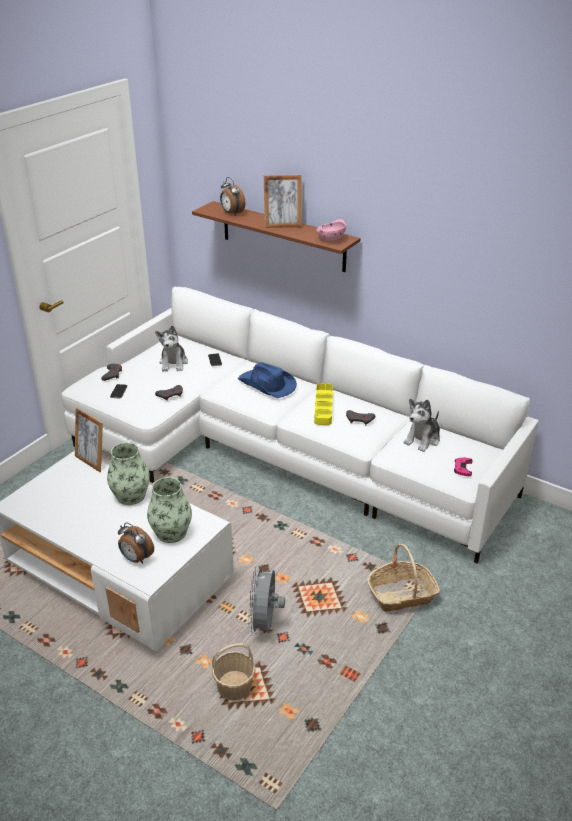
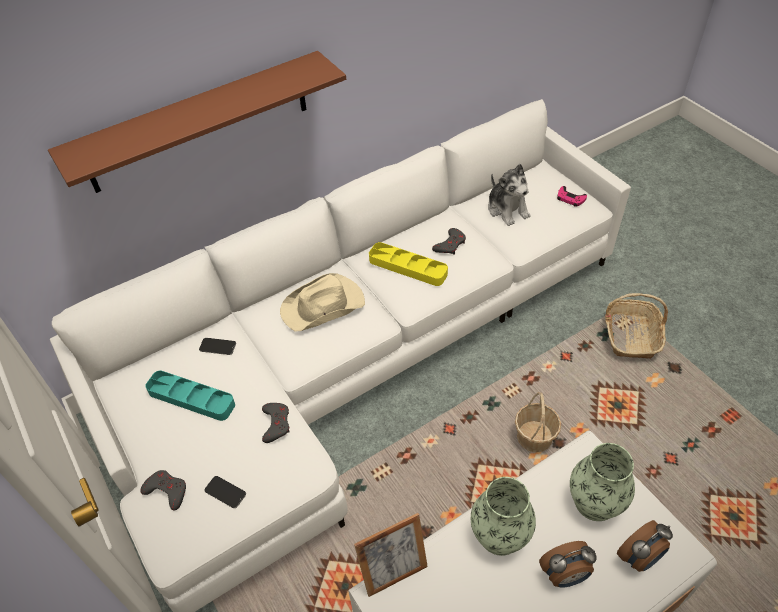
camera: 65 degrees left, 15 degrees up
(174, 363) = (191, 398): plush toy -> turquoise tray
(232, 213) = (124, 140): alarm clock -> alarm clock (564, 575)
(234, 686) = (733, 528): basket -> basket (534, 437)
(265, 624) = (646, 470): grey fan -> none
(267, 385) = (324, 306): blue hat -> beige hat
(282, 225) = (219, 102): picture frame -> none
(330, 239) = (304, 74): pink bowl -> none

